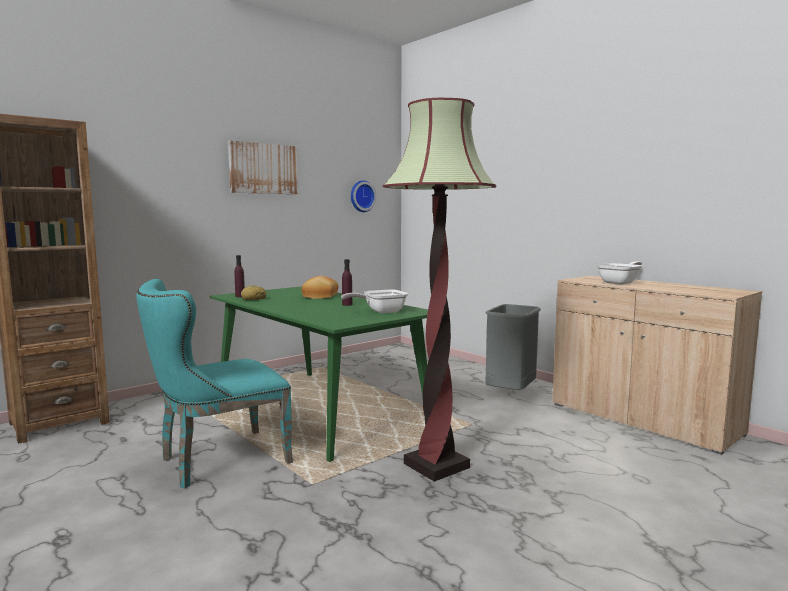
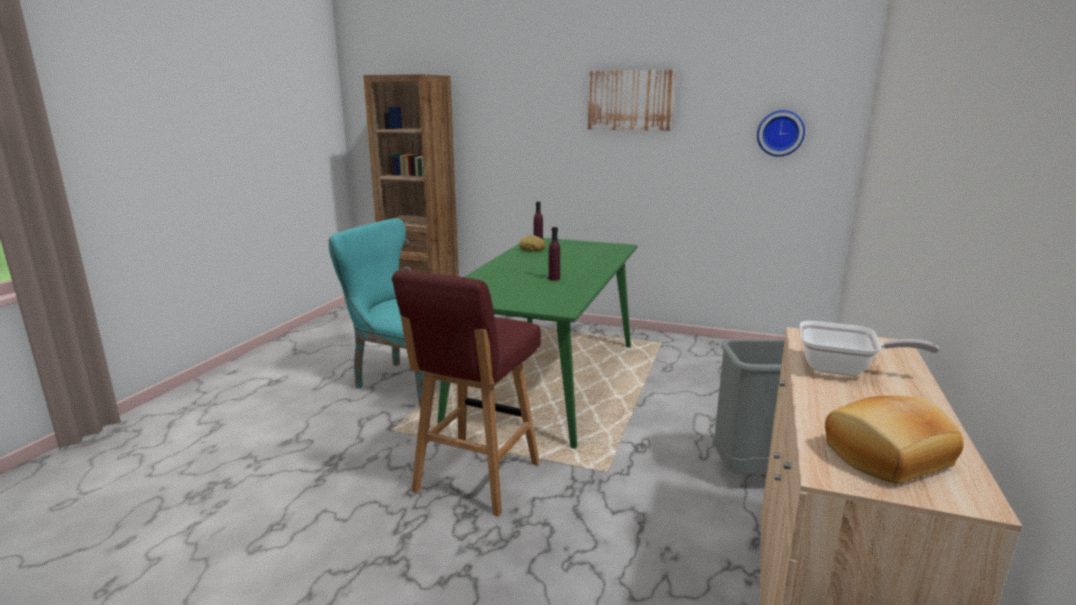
camera: 60 degrees right, 10 degrees up
(321, 296) = (586, 262): bread -> bread (889, 457)
(380, 312) = (533, 296): frying pan -> none
(436, 465) = (475, 478): floor lamp -> red stool

